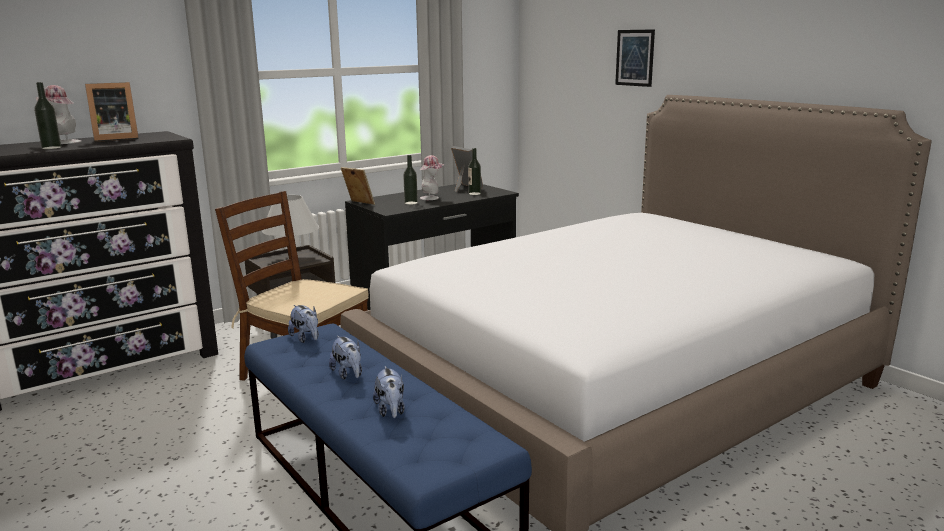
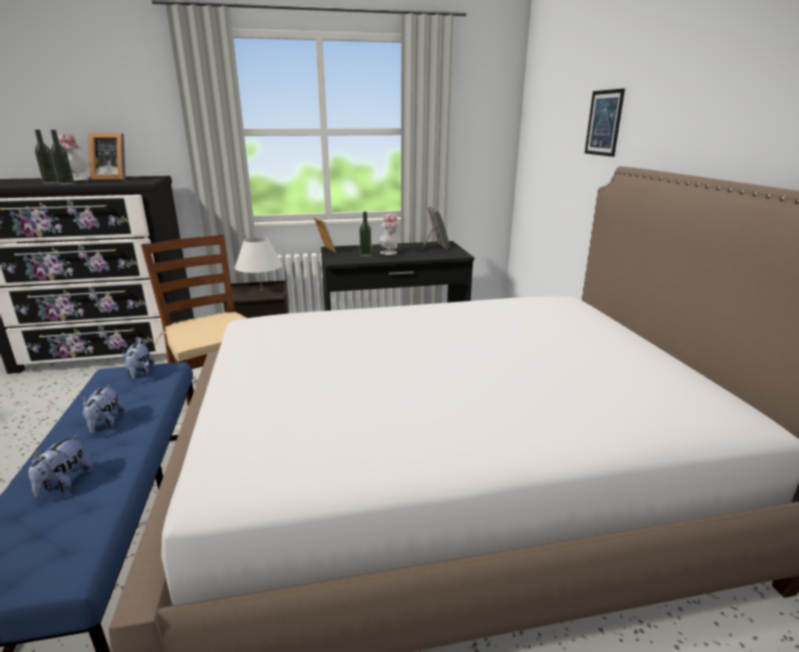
camera: 25 degrees right, 5 degrees up
(474, 193) = (433, 253): bottle -> bottle (66, 183)

